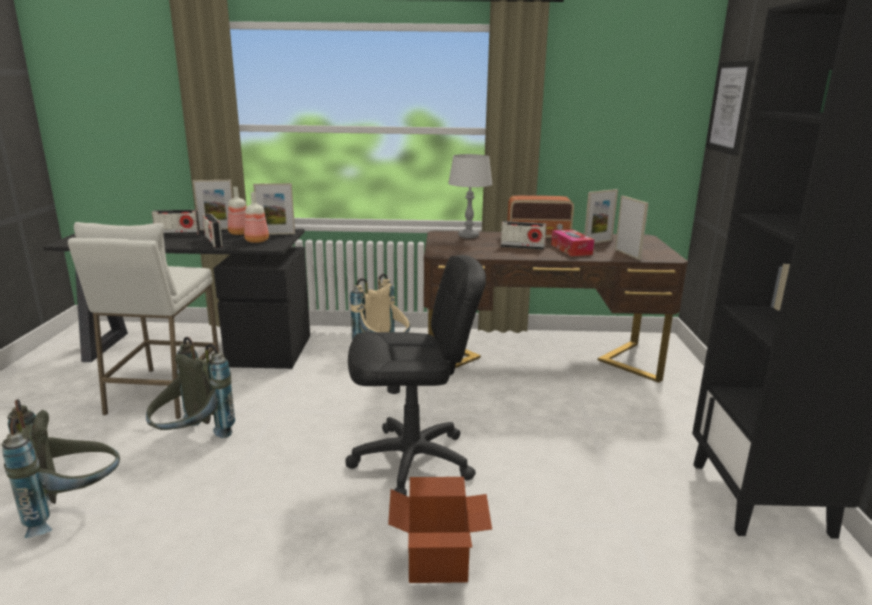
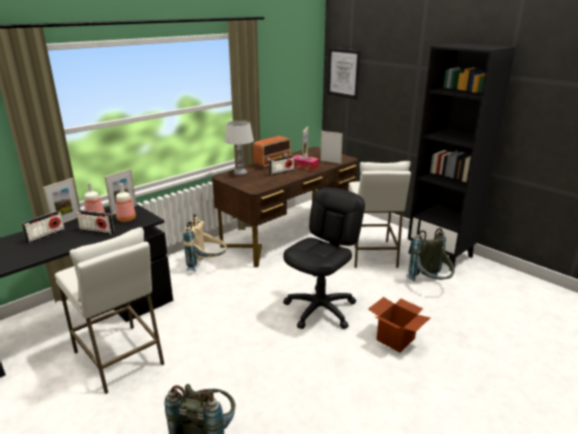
camera: 45 degrees left, 5 degrees up
(192, 440) = (198, 368): grey backpack -> grey backpack (430, 284)
(619, 435) = (371, 254): none -> white stool

